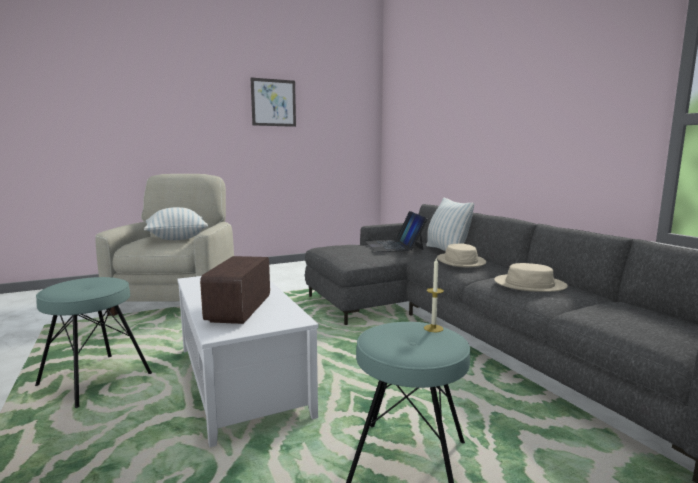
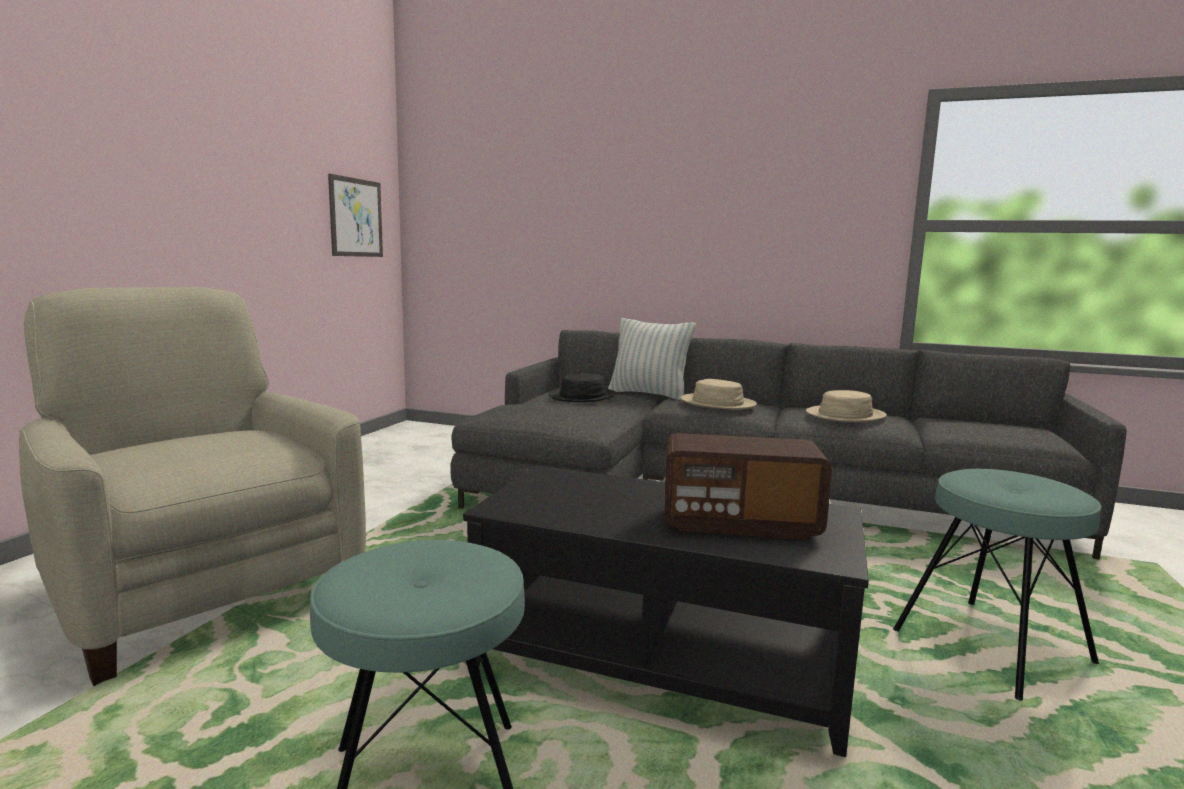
camera: 45 degrees left, 0 degrees up
(177, 238) = (223, 443): pillow -> none
(240, 310) = (739, 524): radio -> radio turned 45 degrees counterclockwise
(243, 380) = (662, 658): white coffee table -> black coffee table
(273, 102) = (242, 136): picture -> picture (356, 217)
(393, 245) = (582, 396): laptop -> black hat
(433, 328) = (992, 471): candle -> none

